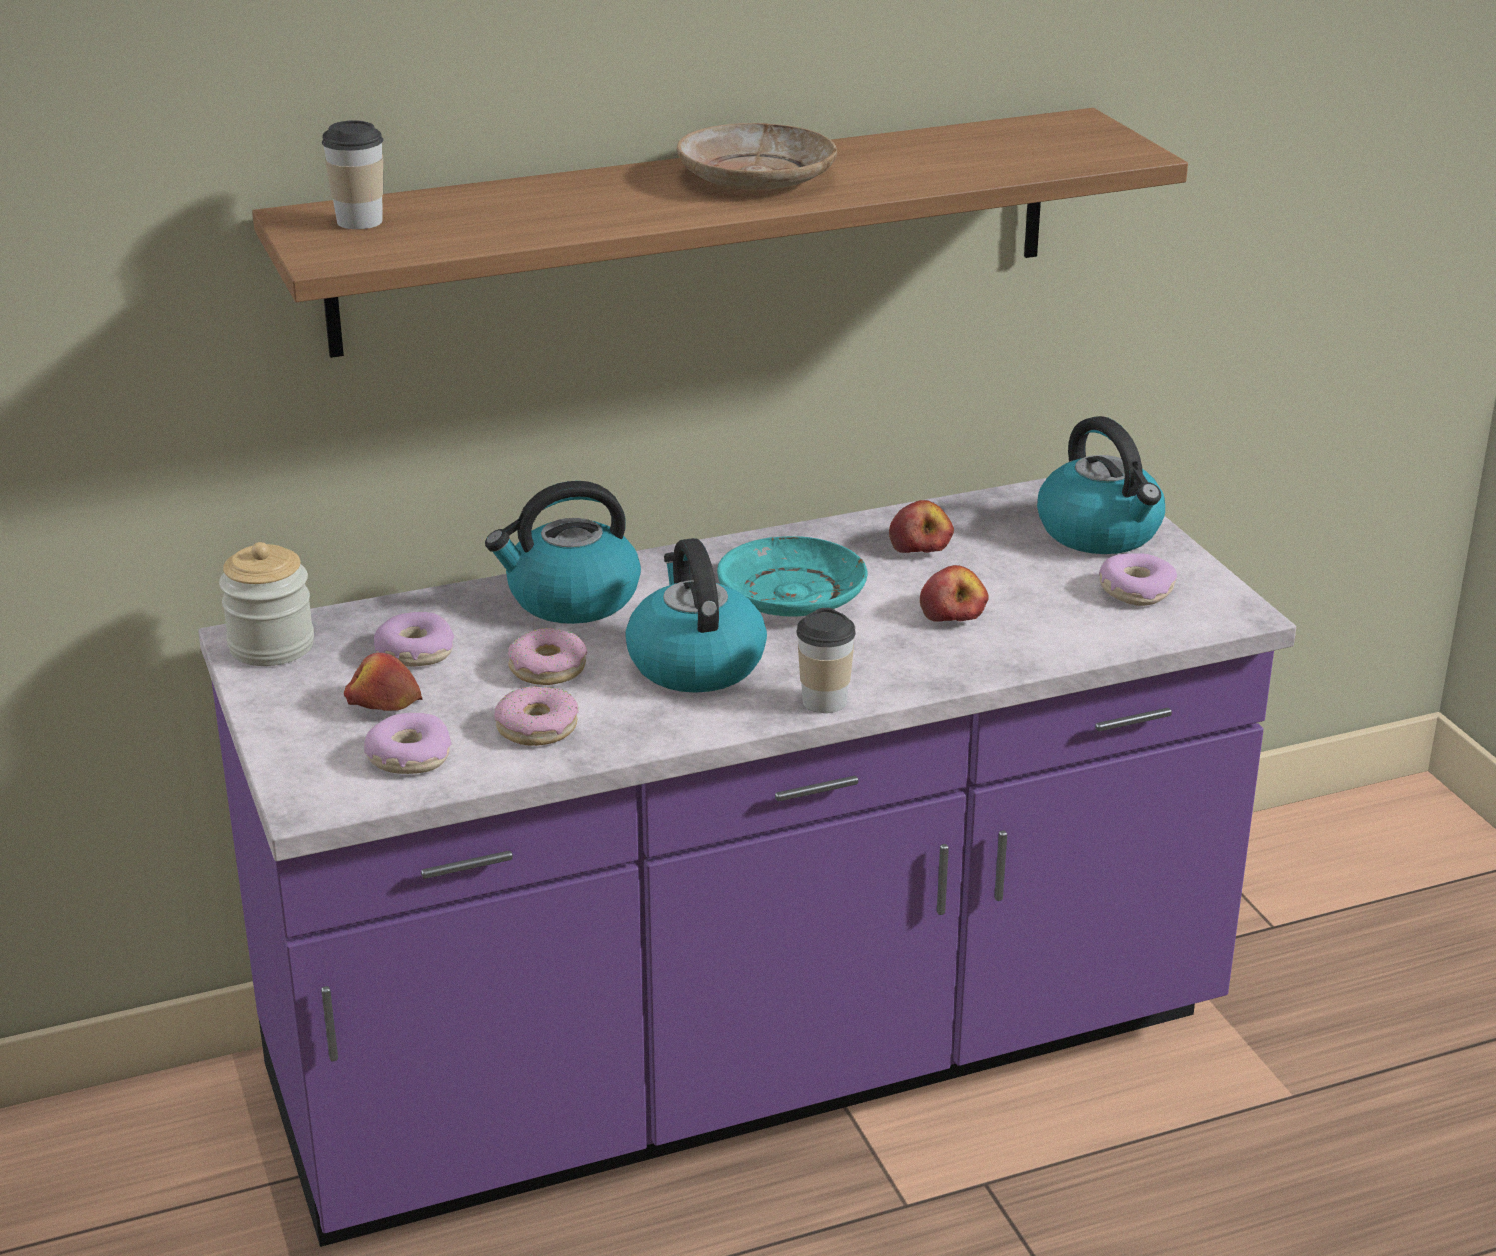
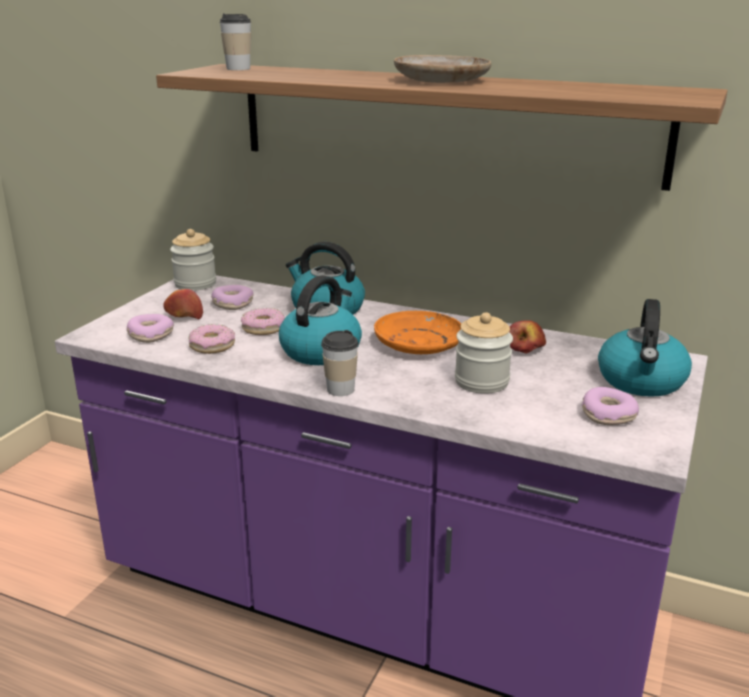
camera: 45 degrees right, 5 degrees down
(790, 595) = (418, 343): turquoise plate -> orange plate
(953, 612) = (481, 382): apple -> jar

